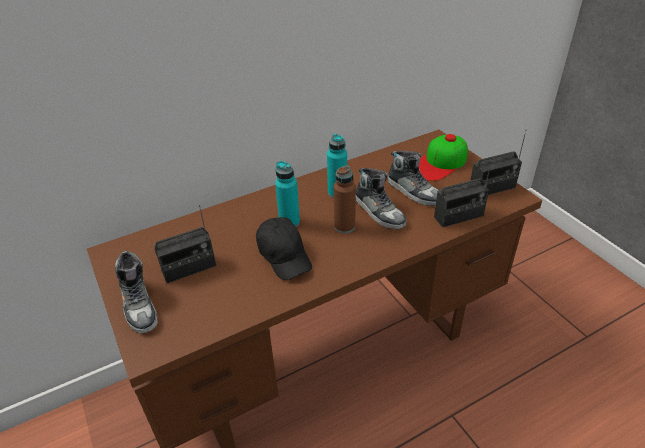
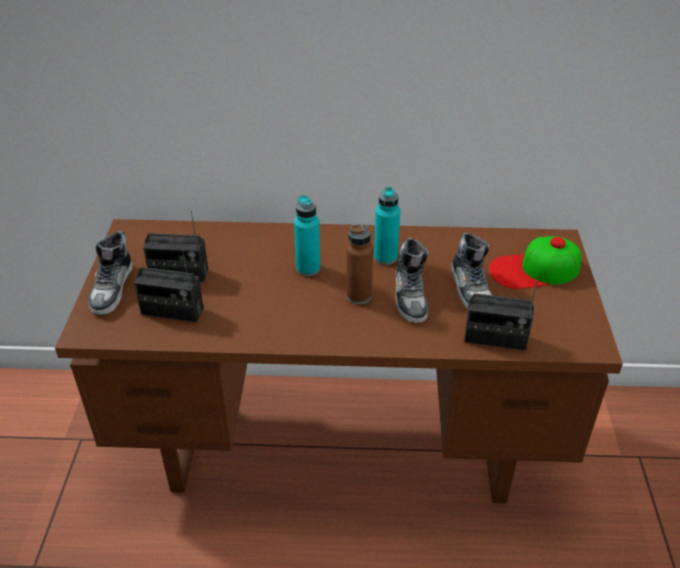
camera: 30 degrees right, 0 degrees up
(284, 256) = (273, 300): black cap -> none
(492, 188) = (571, 324): radio -> radio (172, 311)

